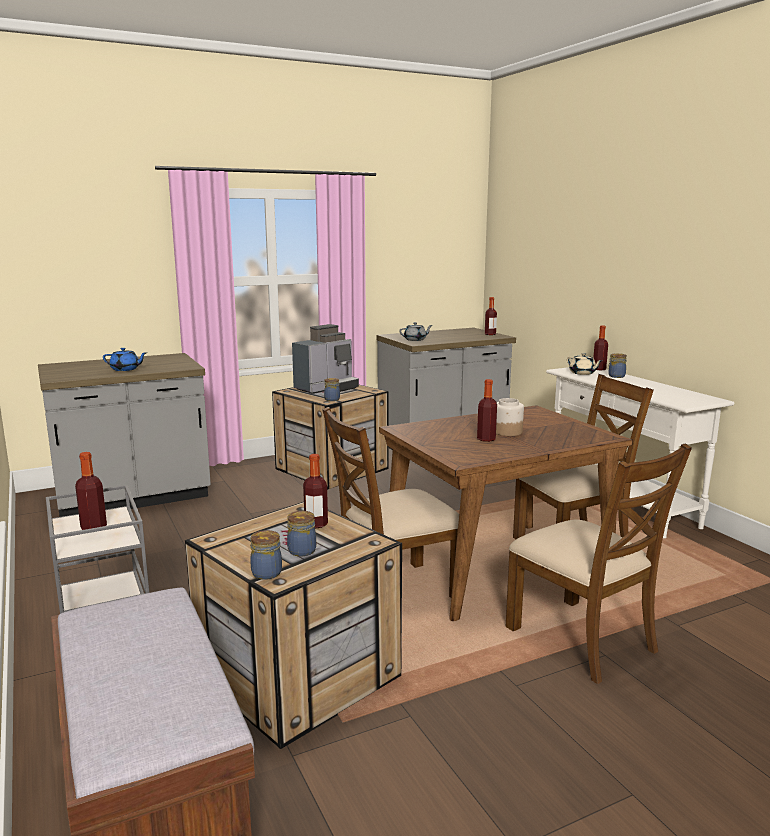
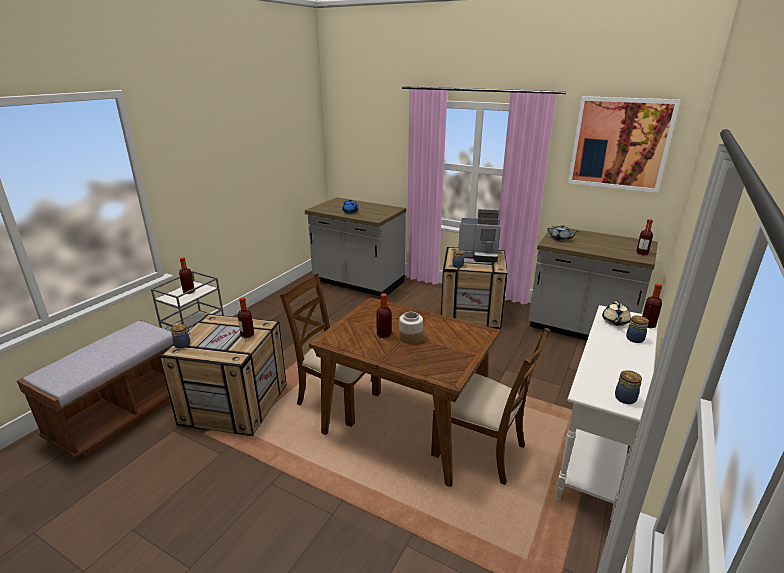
camera: 55 degrees right, 10 degrees up
(302, 550) = (213, 343): jar -> jar (625, 398)
(426, 230) = (620, 144): none -> picture
(582, 639) = (344, 497): brown chair -> none

